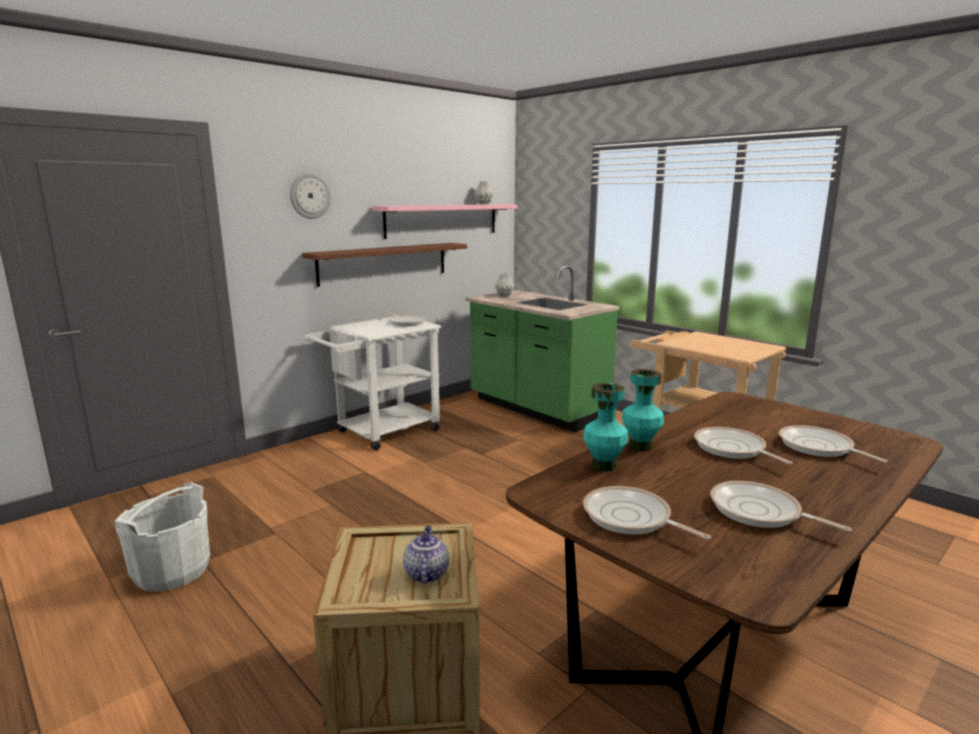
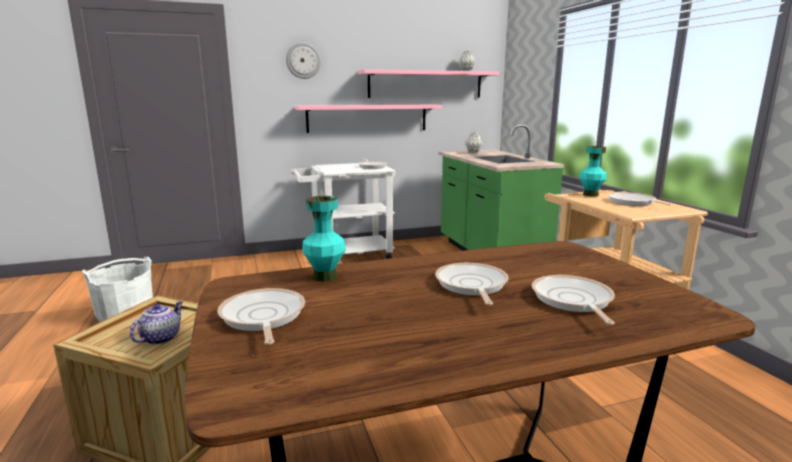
camera: 25 degrees right, 0 degrees up
(384, 263) = (367, 118): brown shelf -> pink shelf
(640, 446) = (388, 269): turquoise vase -> turquoise vase (591, 195)
(759, 512) = (387, 339): frying pan -> frying pan (633, 202)

